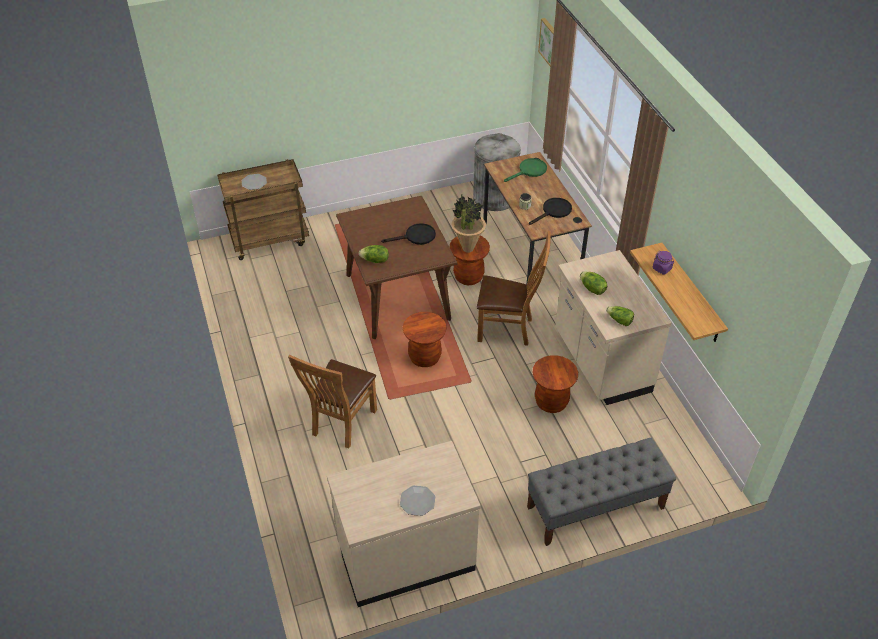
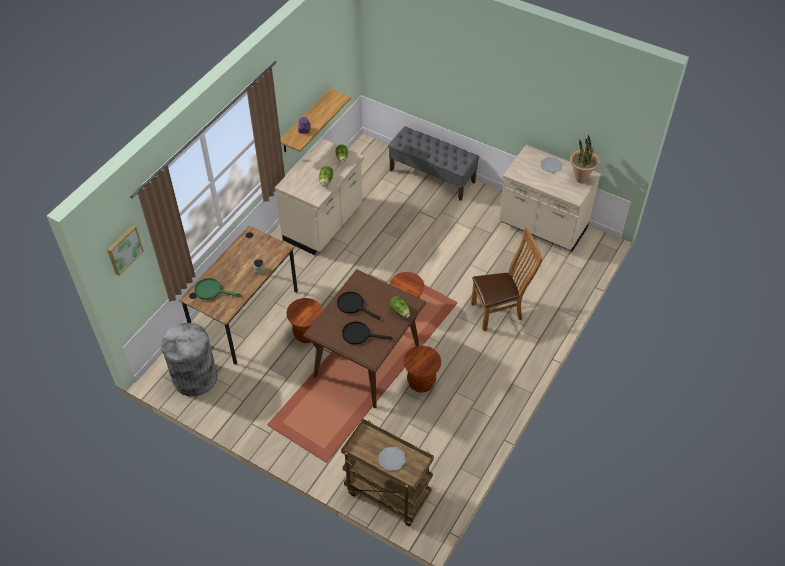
camera: 130 degrees left, 5 degrees up
(467, 248) = (308, 311): potted plant -> potted plant (580, 180)
(509, 329) = (338, 282): brown chair -> none
(551, 402) = (379, 229): brown stool -> brown stool (421, 382)
(554, 211) = (251, 251): black frying pan -> black frying pan (360, 335)

